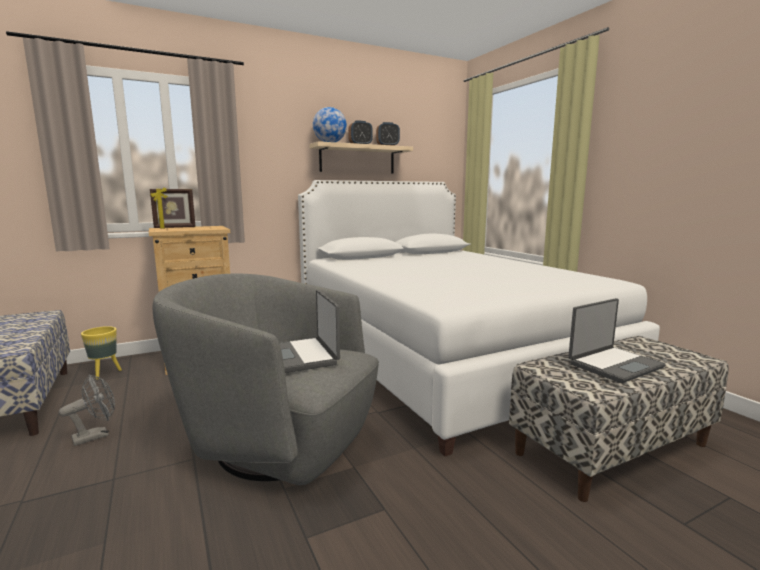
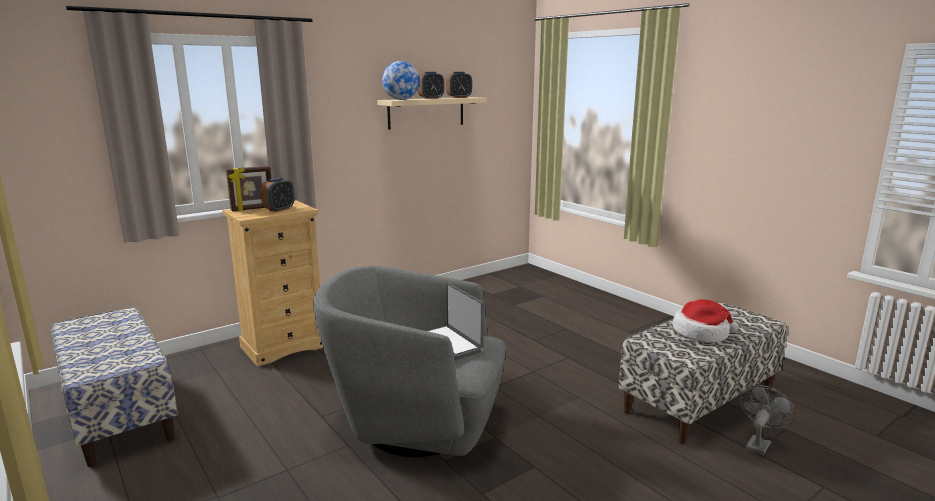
camera: 10 degrees left, 5 degrees up
(96, 435) = (236, 434): grey fan -> grey fan (759, 443)
(105, 373) = (188, 370): yellow planter -> none
(196, 228) = (279, 209): none -> alarm clock
(445, 356) = (535, 323): white bed -> none
(614, 365) = (701, 333): laptop -> hat

